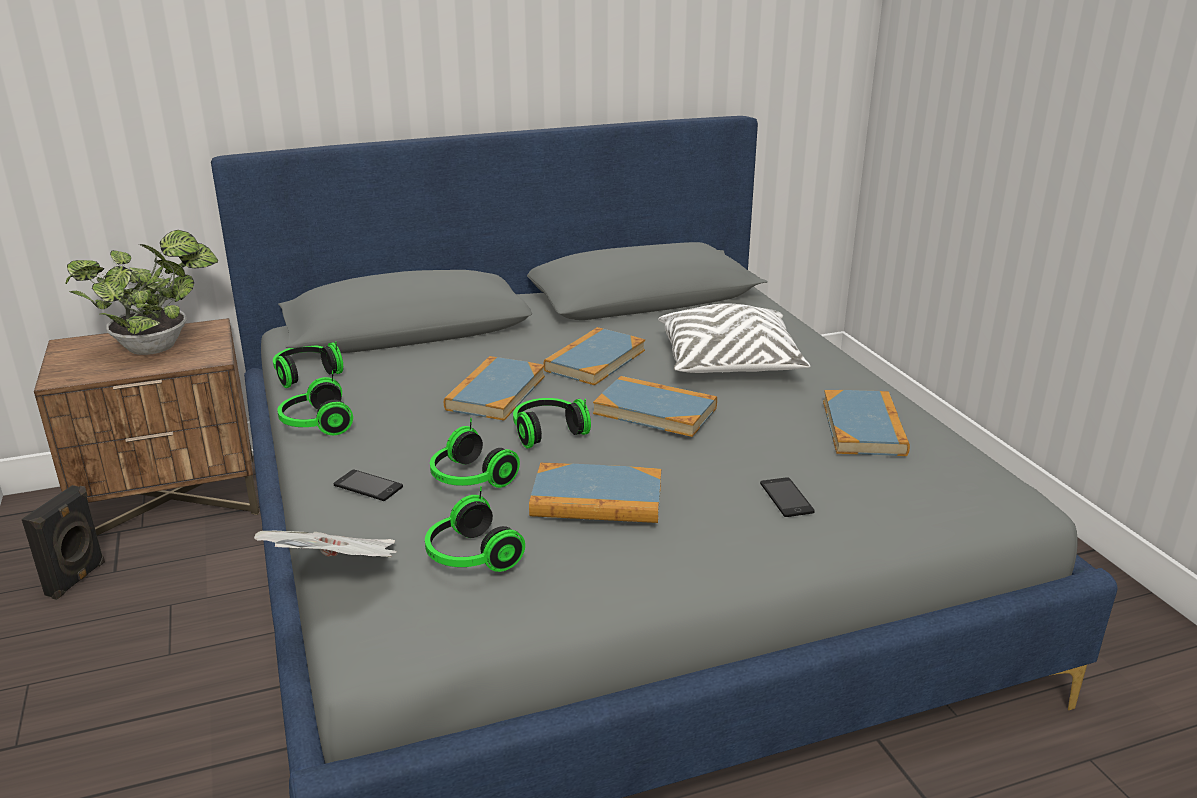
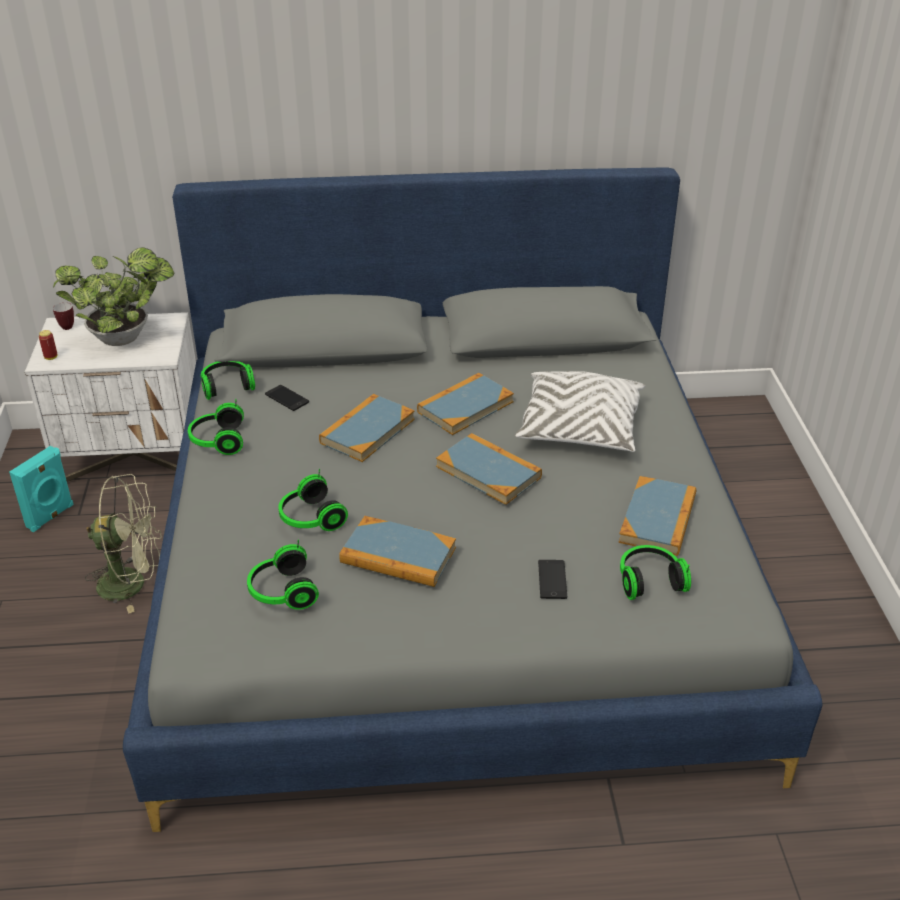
camera: 15 degrees right, 10 degrees up
(66, 374) = (51, 357): none -> can
(76, 345) = (65, 326): none -> mug
(77, 579) = (51, 517): black speaker -> turquoise speaker
(173, 500) = (135, 455): brown nightstand -> white nightstand
(208, 634) = (132, 583): none -> green fan
(338, 573) = (187, 587): newspaper -> none
(368, 486) = (235, 510): phone -> phone (287, 398)
(547, 432) = (390, 480): headphones -> headphones (649, 580)

